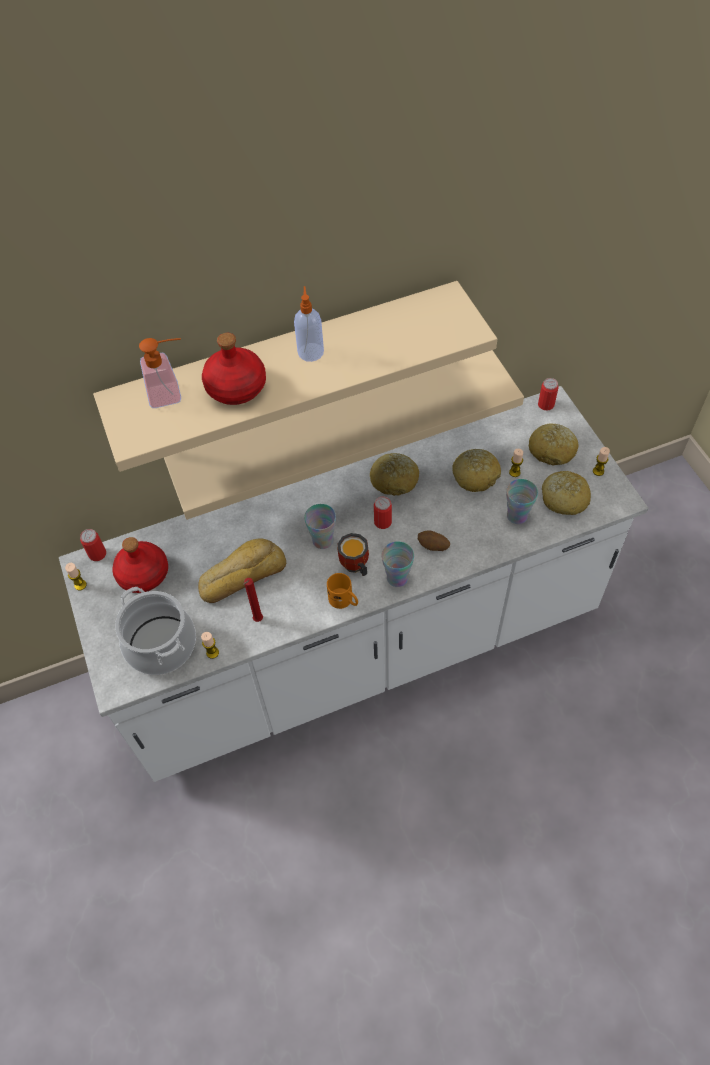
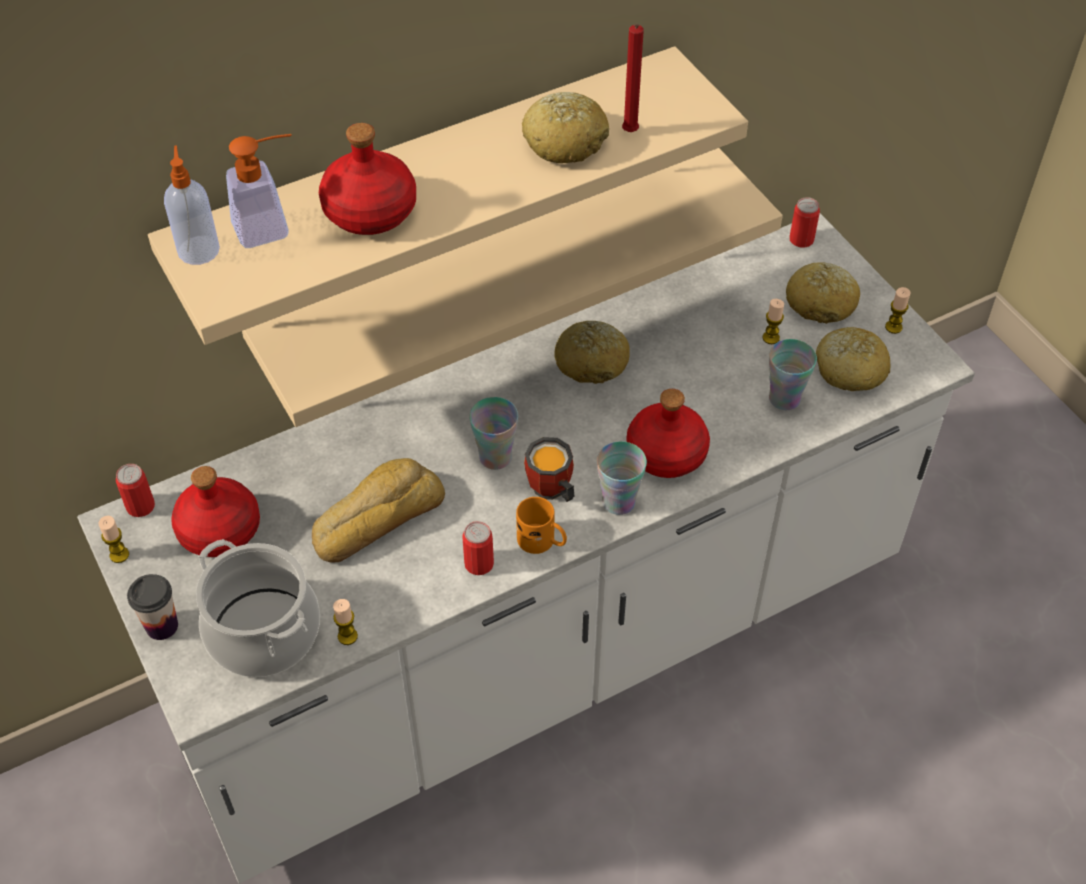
camera: 10 degrees left, 5 degrees down
(100, 634) = (162, 626): none -> cup
(257, 620) = (411, 582): red candle -> red candle (629, 134)
(310, 351) = (474, 155): soap dispenser -> soap dispenser (198, 249)
(383, 522) = (583, 423): can -> can (479, 564)
(433, 546) = (665, 452): potato -> red bottle
(475, 475) = (713, 346): bread -> bread (565, 141)

